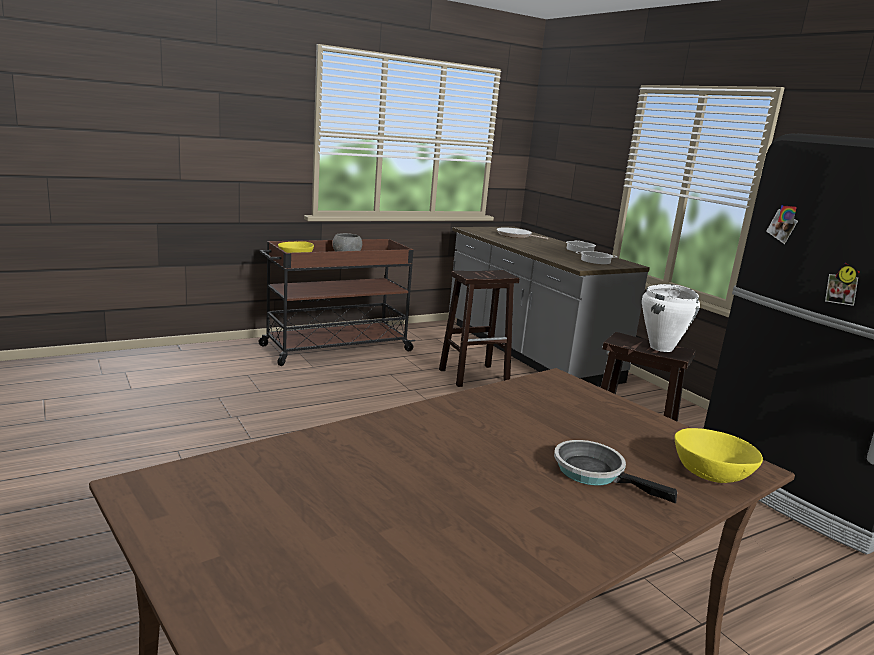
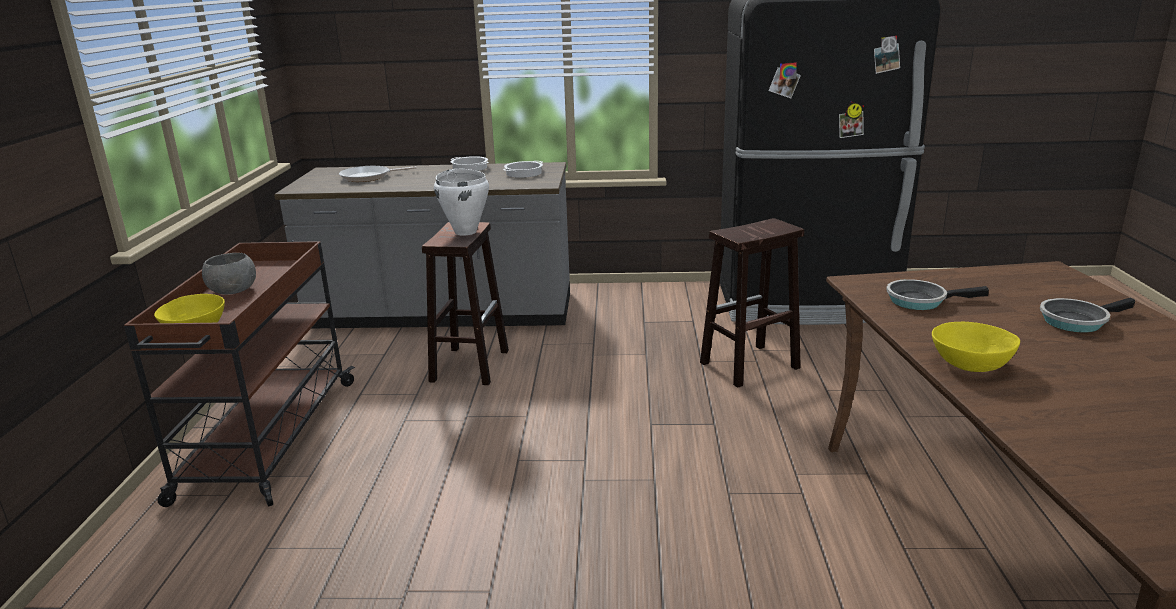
camera: 55 degrees left, 5 degrees up
(547, 402) = (920, 301): none -> frying pan
(661, 348) = (765, 227): white cooking pot -> white cooking pot (466, 232)
(710, 473) = (1066, 284): yellow bowl -> yellow bowl (970, 364)

